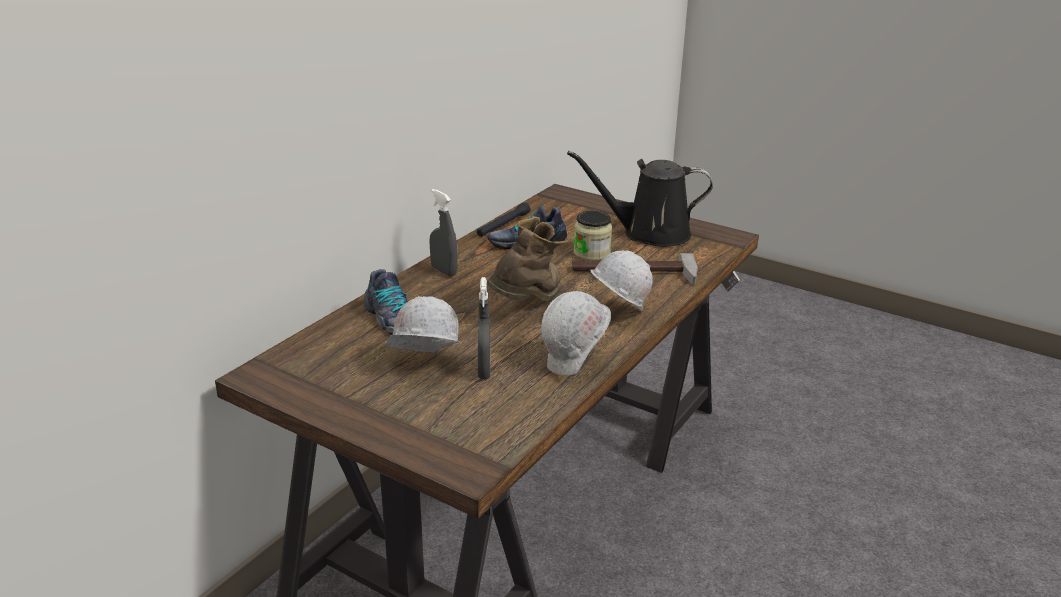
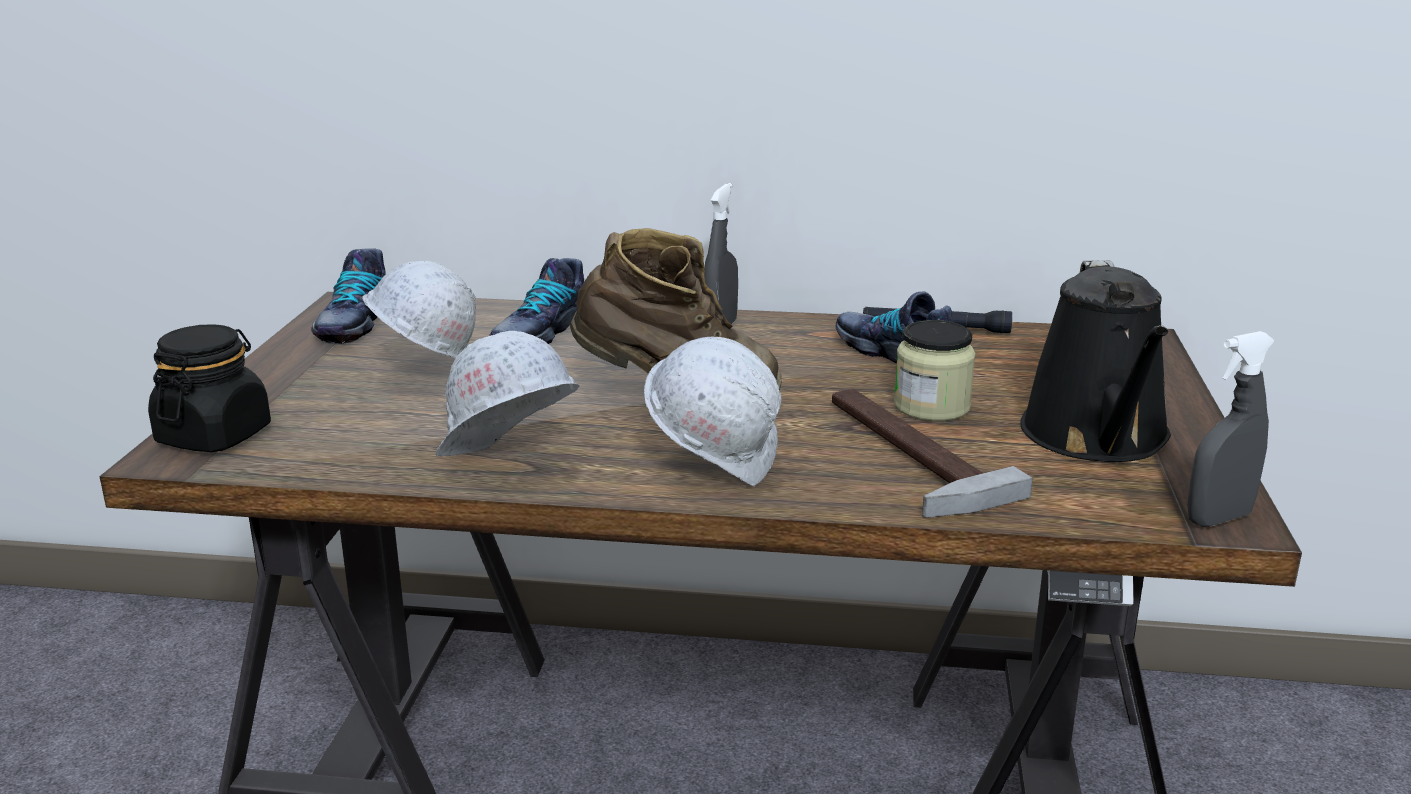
camera: 65 degrees right, 5 degrees down
(300, 378) = (353, 323): none -> shoe
(452, 451) = (214, 435): none -> black jar
(484, 371) = (442, 411): grey spray bottle -> grey spray bottle (1218, 518)
(649, 233) = (1097, 438): black watering can -> black watering can turned 150 degrees counterclockwise

